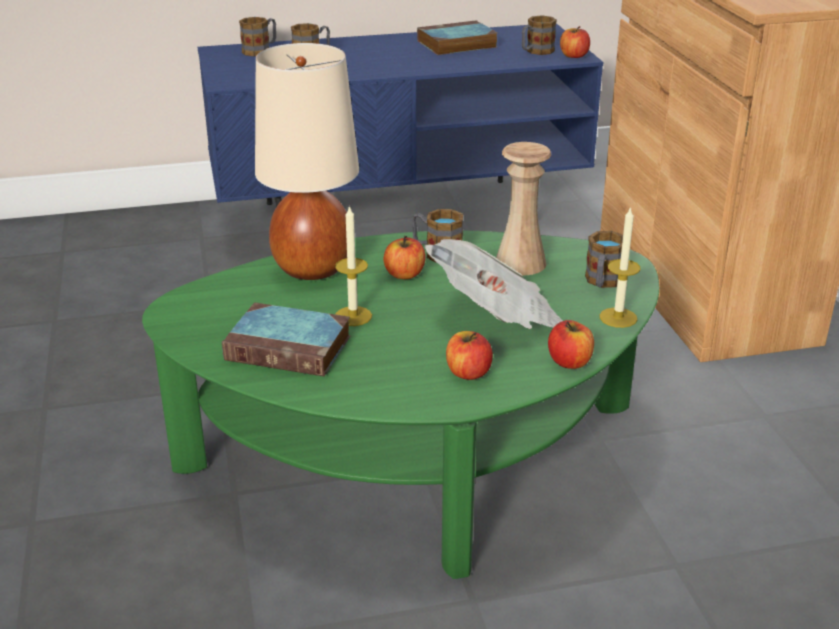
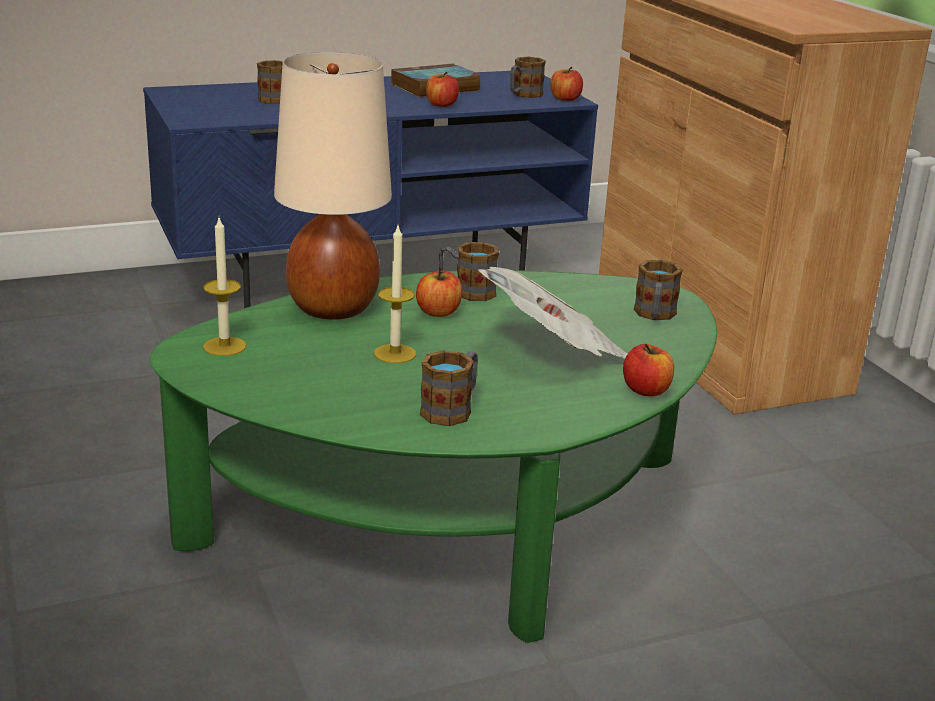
camera: 10 degrees left, 5 degrees down
(260, 50) = (218, 91): mug -> mug (452, 409)
(291, 348) = (335, 386): book -> none
(468, 372) = (541, 404): apple -> apple (441, 104)
(520, 263) = (561, 299): beige vase -> none
(618, 317) = (682, 347): candle -> candle (224, 346)

